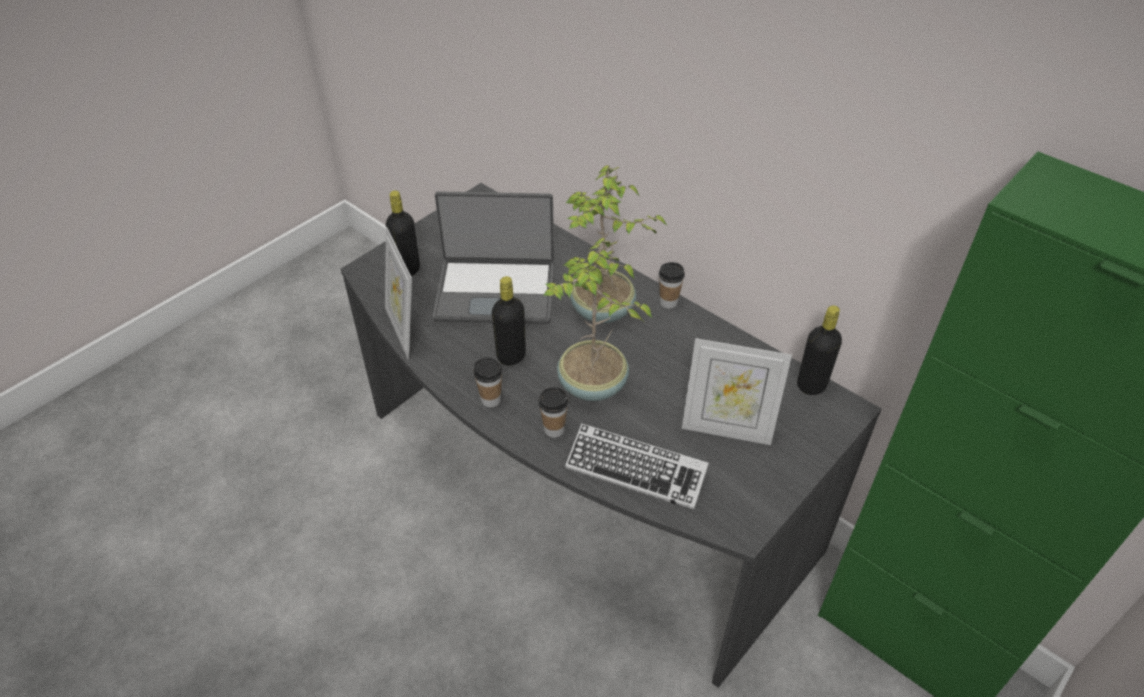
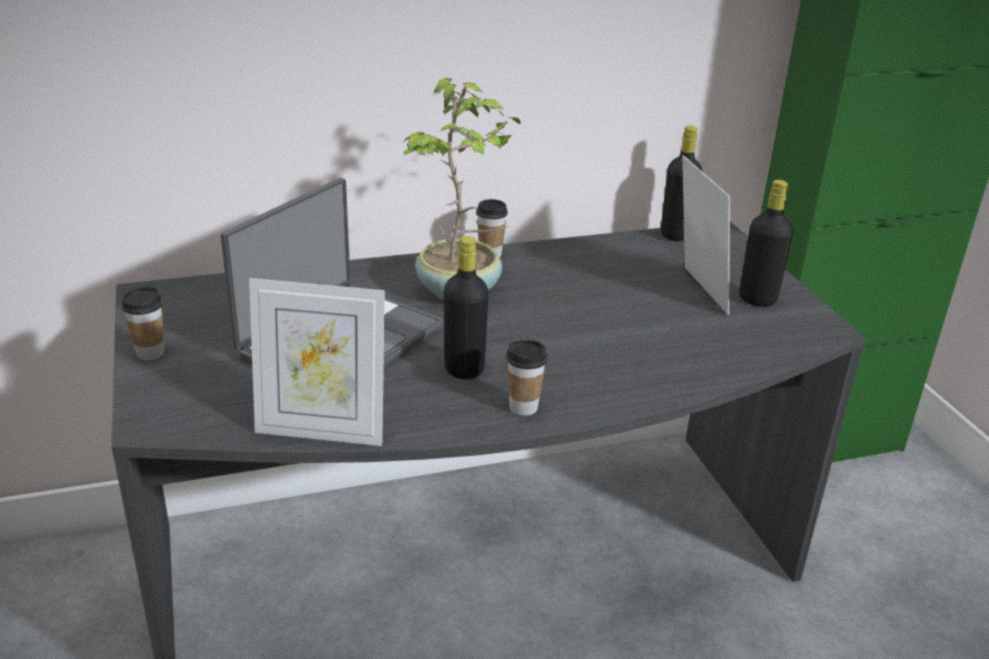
camera: 60 degrees left, 15 degrees down
(407, 269) = (201, 389): black bottle -> black bottle (757, 299)
(554, 429) = (612, 382): cup -> cup (150, 353)
(592, 387) = (568, 337): potted plant -> none
(636, 470) = (713, 356): keyboard -> none
(726, 429) = (696, 291): picture frame -> picture frame turned 60 degrees counterclockwise

